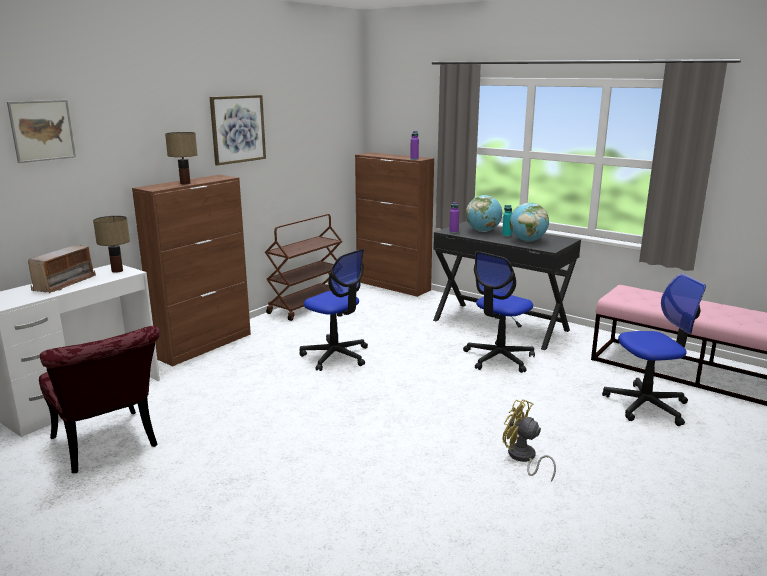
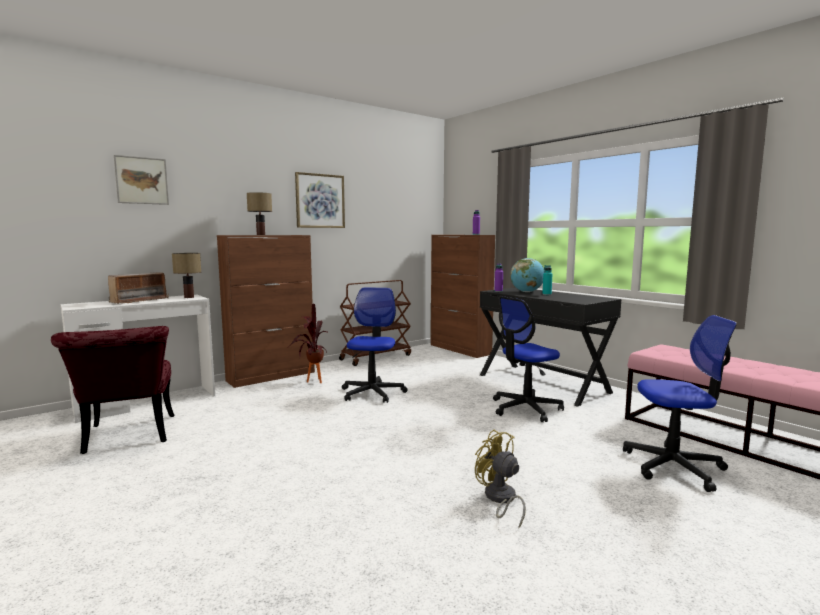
camera: 15 degrees right, 10 degrees down
(257, 348) = (311, 382): none -> potted plant
(336, 356) = (372, 393): office chair -> office chair turned 135 degrees counterclockwise
(527, 240) = (564, 297): globe -> none

